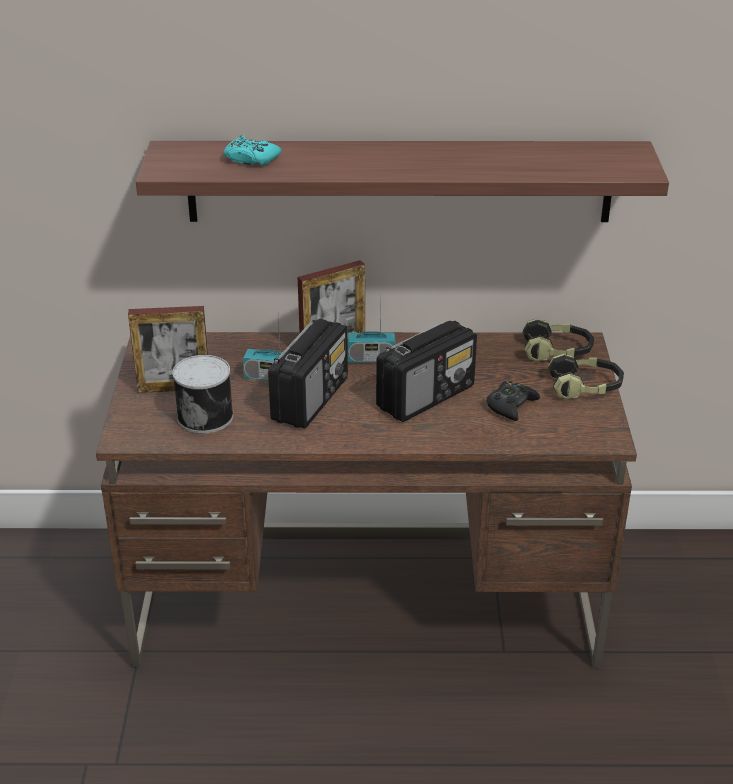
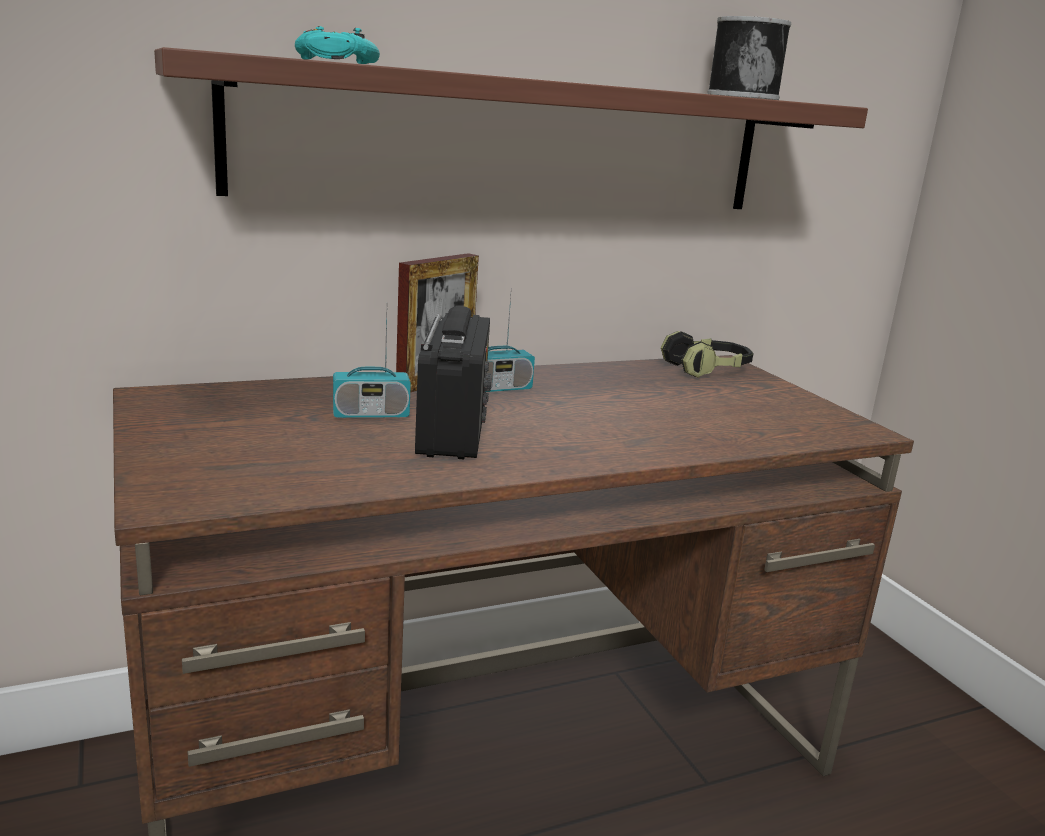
camera: 25 degrees left, 15 degrees down
(174, 388) = (224, 436): picture frame -> none
(206, 416) = (302, 461): can -> can (742, 97)
(426, 396) = (607, 414): radio -> none
(511, 406) = (718, 414): black game controller -> none
(585, 388) = (777, 393): headphones -> none

